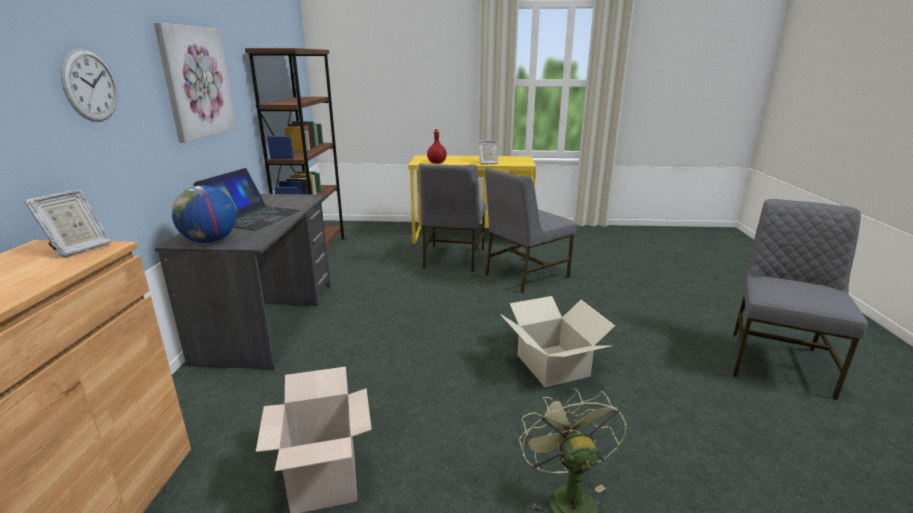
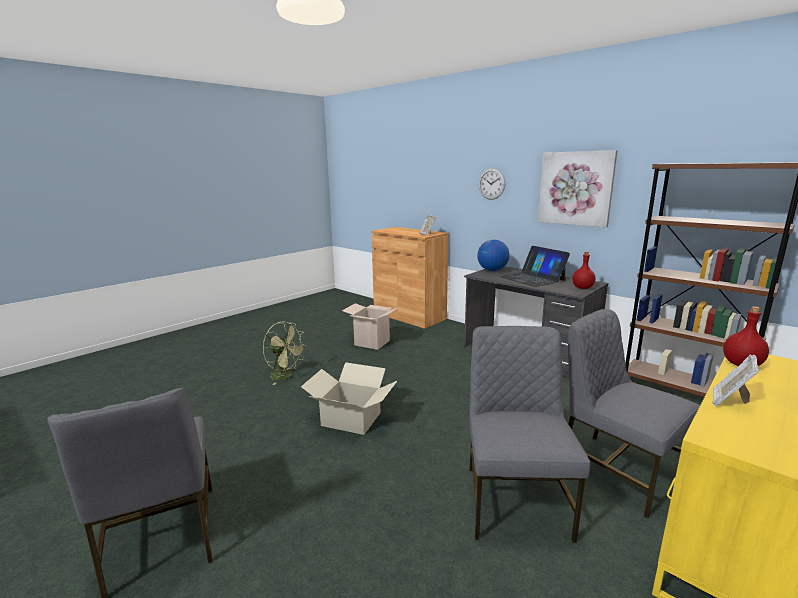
camera: 130 degrees right, 5 degrees down
(284, 197) = (582, 288): none -> red bottle

